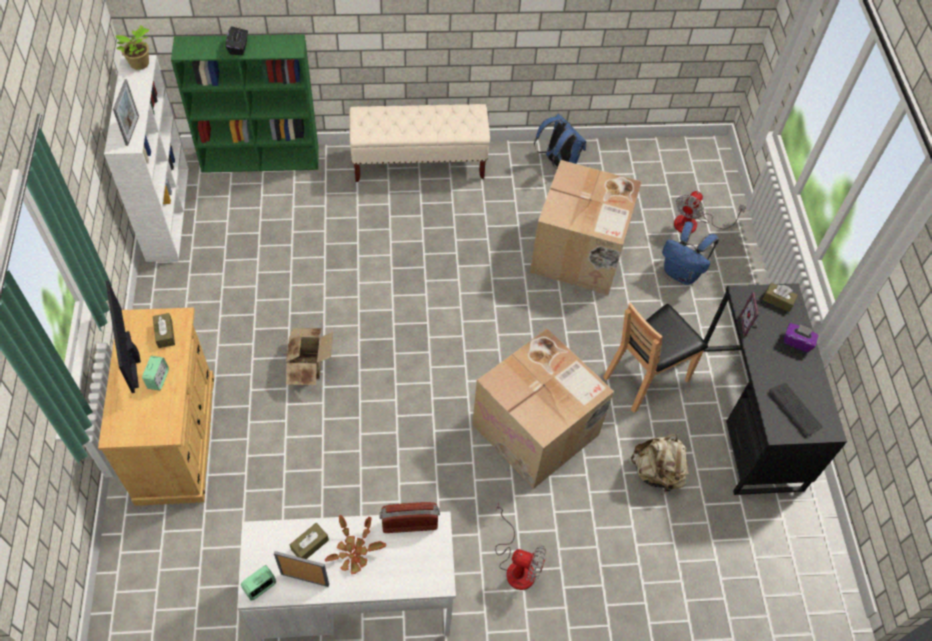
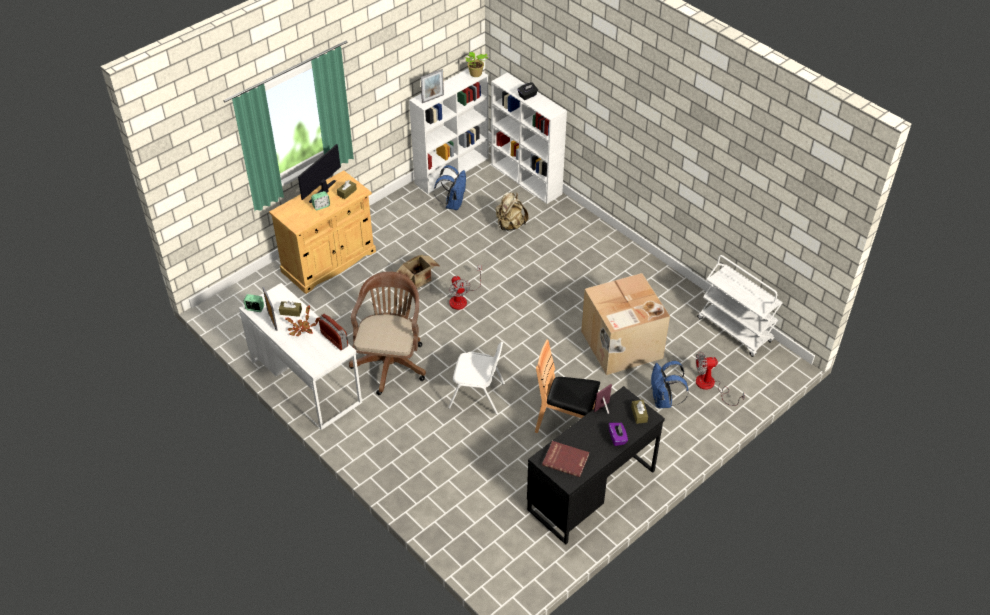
camera: 55 degrees right, 10 degrees down
(262, 159) = (527, 179): green bookcase -> white bookcase
(408, 482) = (391, 361): none -> brown office chair
(419, 163) = (602, 239): beige bench -> none
(516, 565) = (386, 434): fan -> fan (462, 298)
(537, 430) = (477, 395): cardboard box -> white chair
(558, 163) = (679, 296): blue backpack -> blue backpack (453, 203)
(640, 155) = (735, 330): none -> white cart
(657, 473) = (504, 465): beige backpack -> beige backpack (510, 225)
(795, 409) = (566, 459): keyboard -> red book

